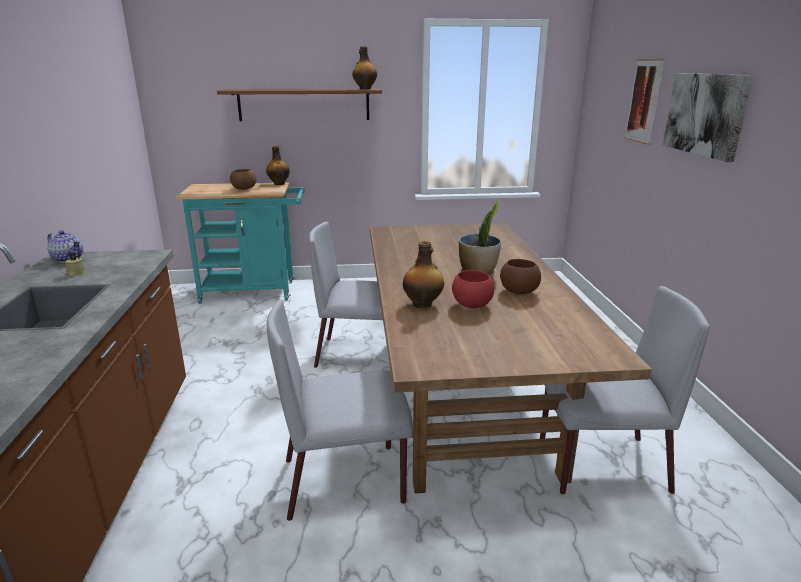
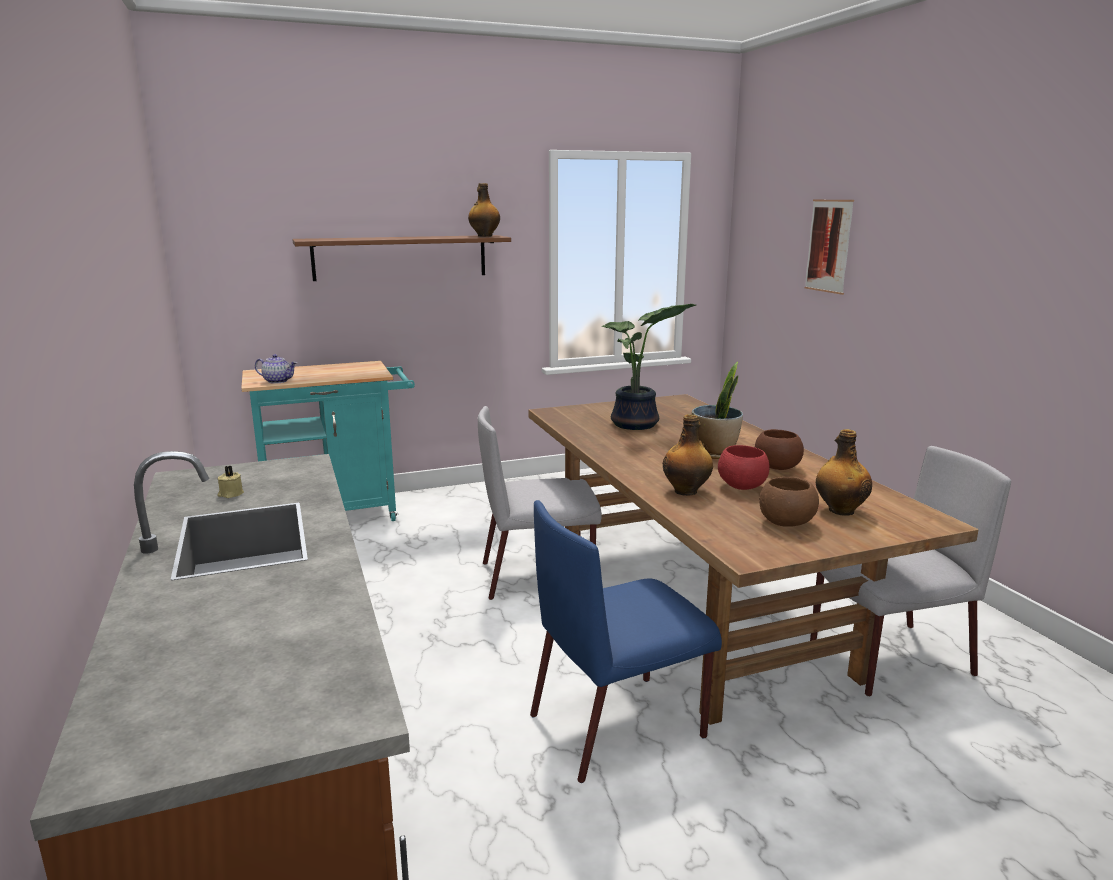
camera: 15 degrees left, 5 degrees down
(69, 259) = (194, 478): teapot -> teapot (278, 381)
(244, 189) = (329, 372): brown bowl -> brown bowl (787, 523)
(279, 183) = (369, 363): bottle -> bottle (840, 510)
(346, 480) = (619, 725): grey chair -> blue chair
(439, 245) = (637, 425): none -> potted plant
(705, 114) = (918, 259): picture -> none

